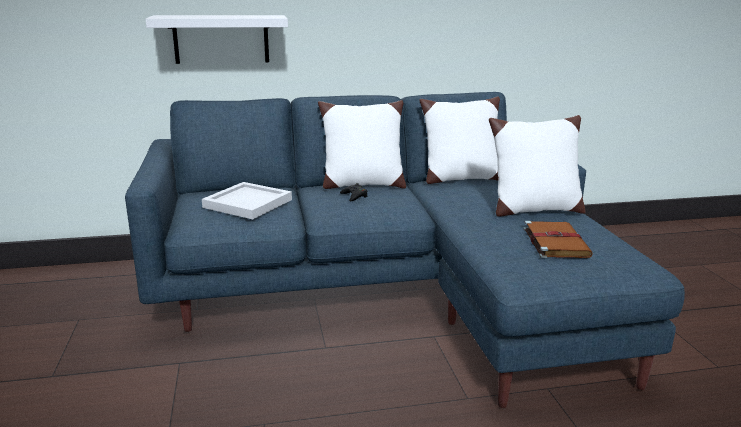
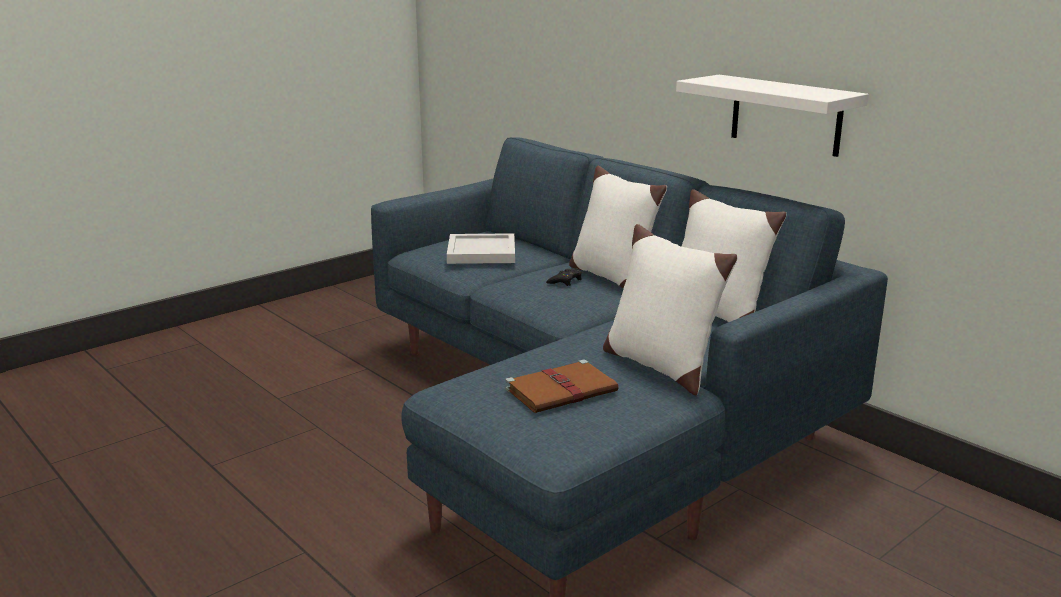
camera: 60 degrees right, 0 degrees up
(221, 39) = (580, 79): white shelf -> white shelf (786, 115)

